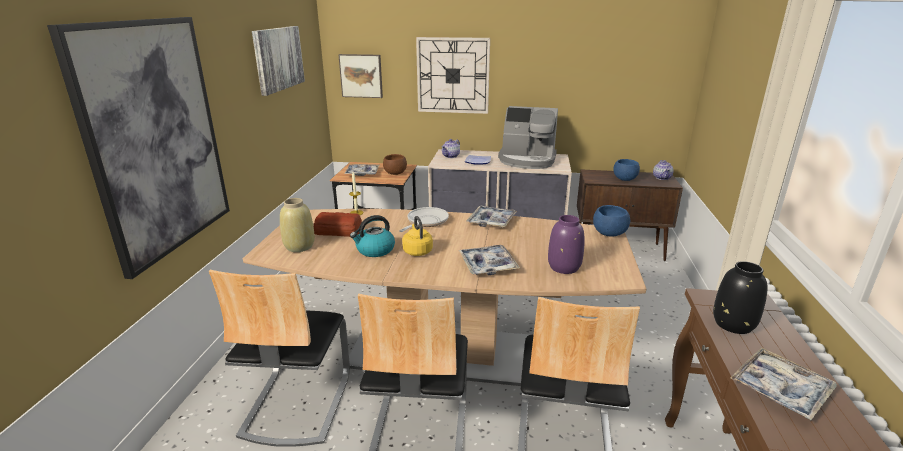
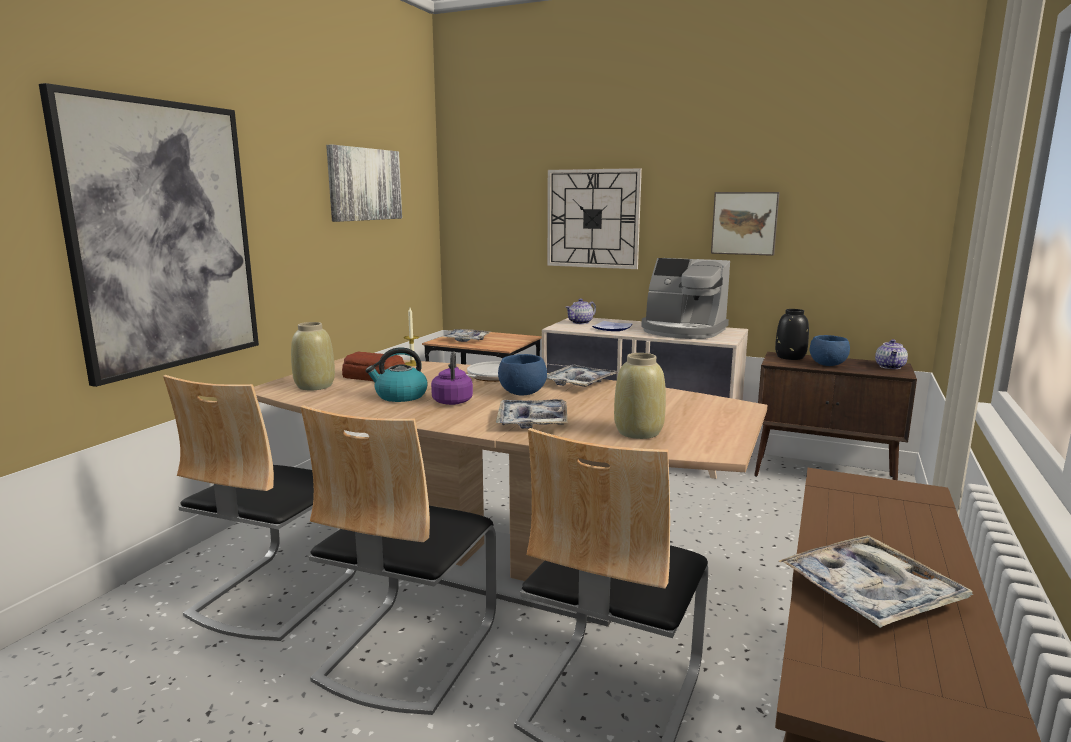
camera: 15 degrees right, 10 degrees down
(361, 75) = (481, 220): picture -> picture (744, 223)
(395, 174) = (506, 342): brown bowl -> none
(417, 251) = (452, 401): yellow kettle -> purple kettle
(563, 267) = (637, 432): purple vase -> beige vase
(609, 234) = (739, 407): blue bowl -> blue bowl (522, 394)
(733, 324) = (853, 512): black vase -> black vase (790, 357)

